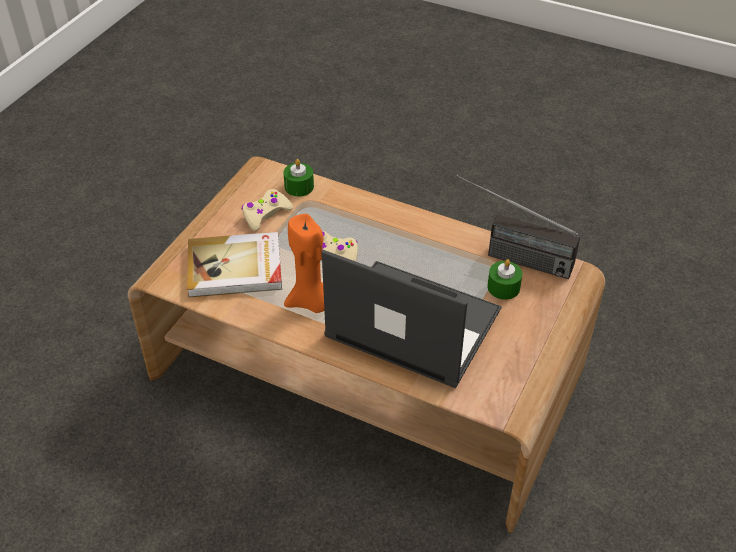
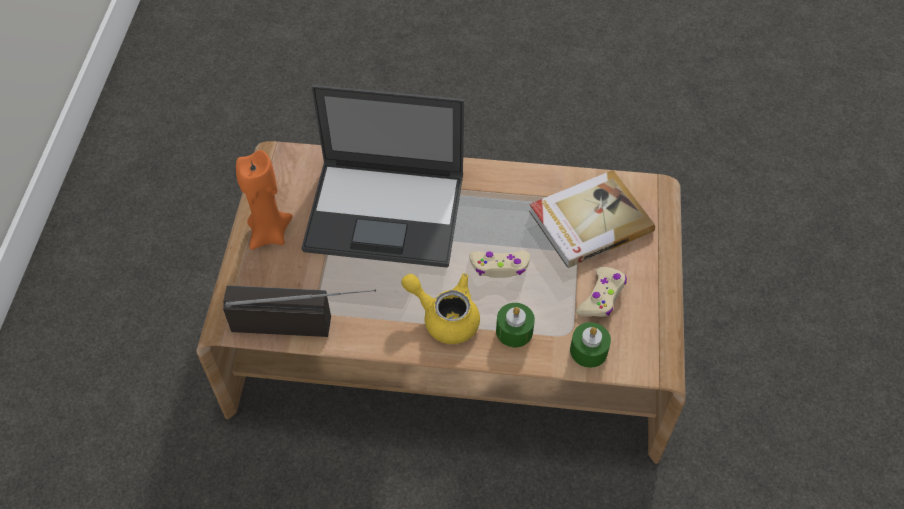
camera: 160 degrees right, 10 degrees up
(310, 302) = (493, 205): orange candle -> orange candle (269, 233)
(395, 233) = (444, 317): none -> yellow teapot
(503, 287) = (305, 280): green candle -> green candle (514, 331)

